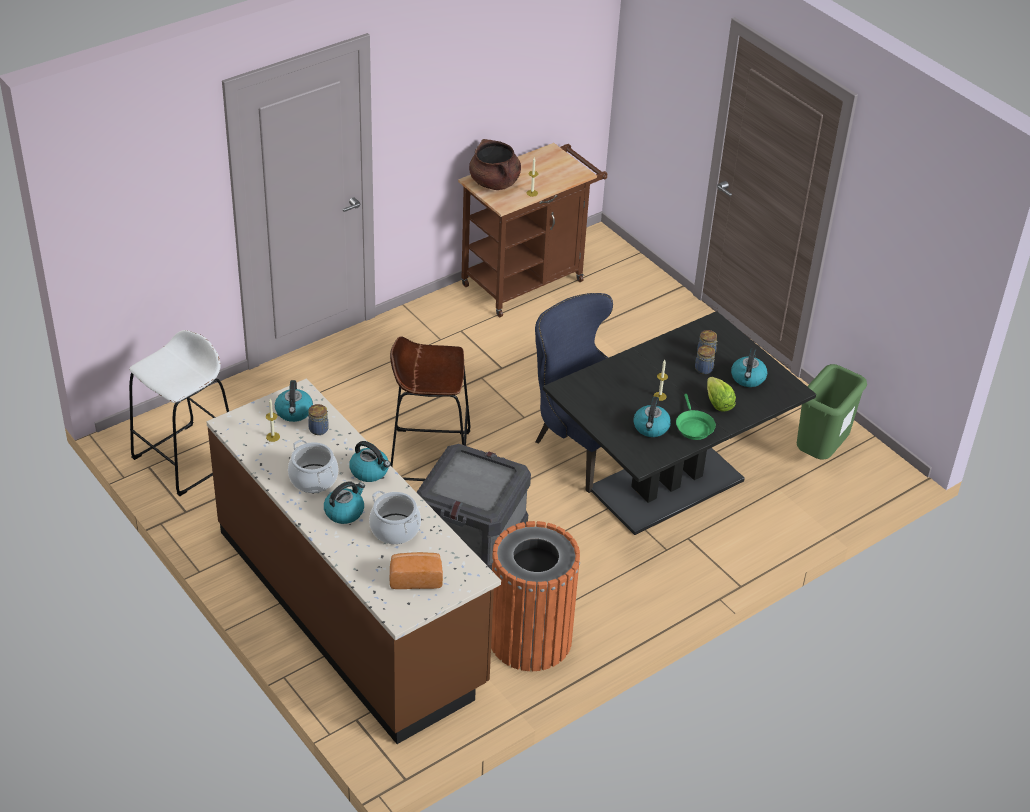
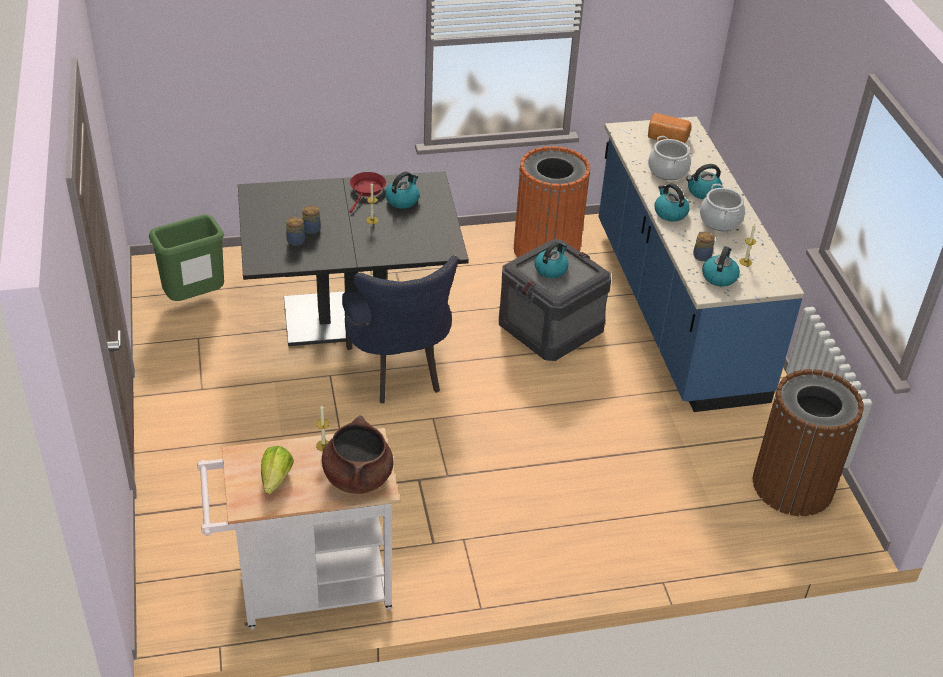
camera: 155 degrees left, 0 degrees up
(186, 459) = (792, 485): white stool -> brown trash can
(351, 608) = (675, 310): brown counter -> blue counter
(430, 455) = (547, 410): brown stool -> none
(528, 280) = (305, 589): brown cart -> white cart
(693, 427) = (367, 190): green frying pan -> red frying pan
(718, 403) = (328, 201): lettuce -> lettuce (276, 479)
(748, 378) = (281, 211): kettle -> kettle (551, 269)

